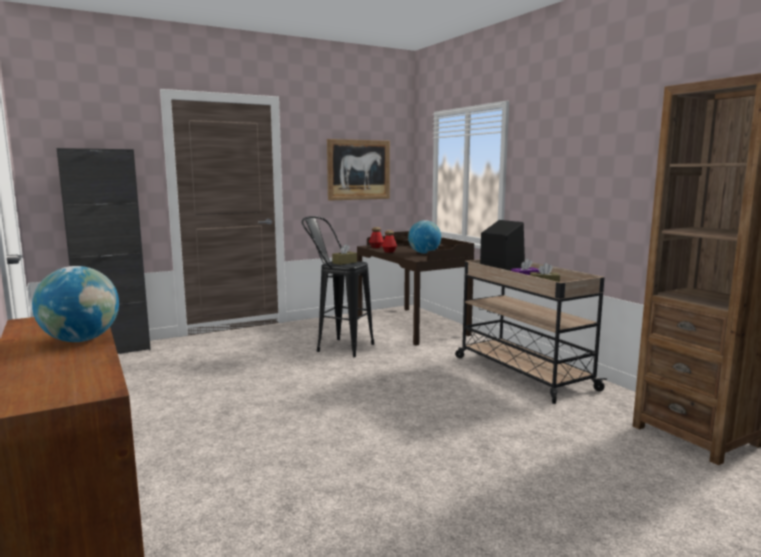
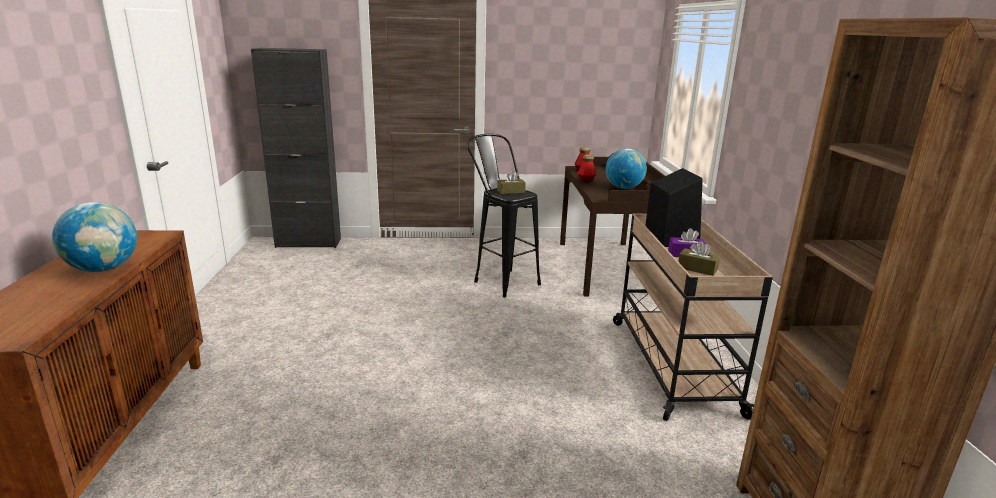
camera: 25 degrees right, 10 degrees up
(358, 170) = (580, 75): picture -> none

